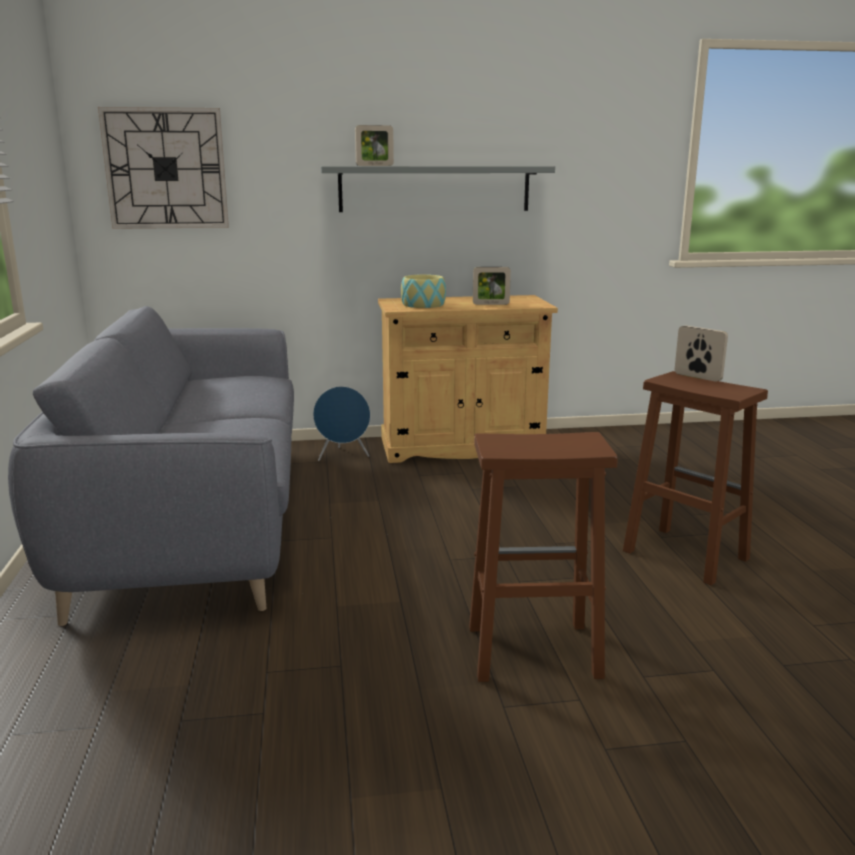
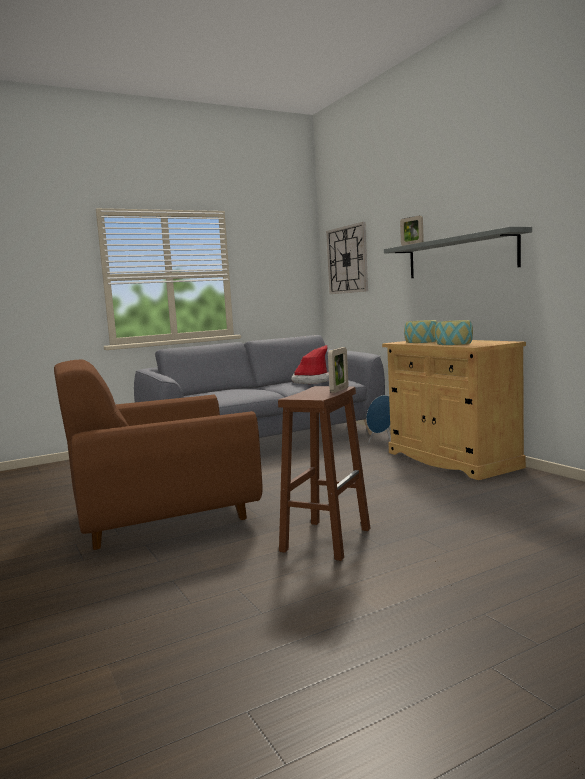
camera: 70 degrees right, 10 degrees down
(241, 389) = (311, 381): none -> hat
(491, 304) = (454, 343): picture frame -> bowl
(530, 651) = (162, 518): brown stool -> brown armchair

